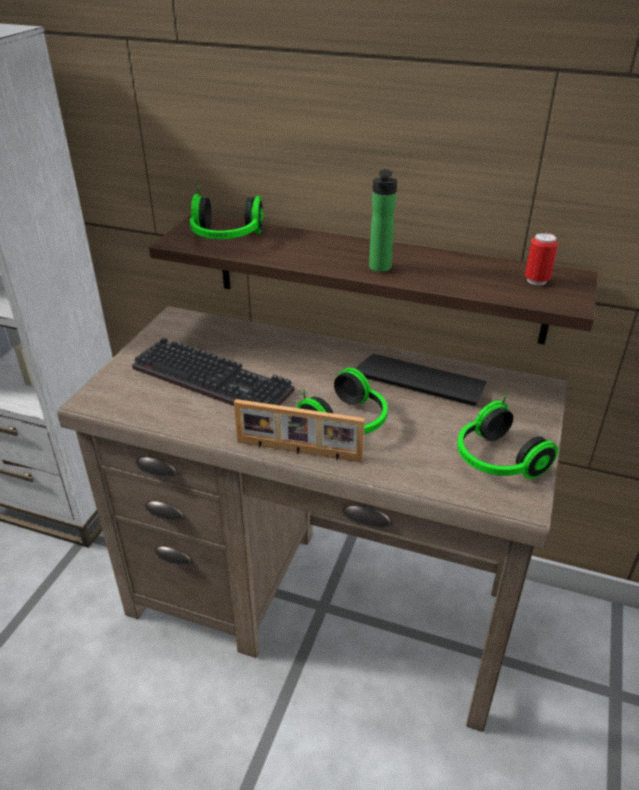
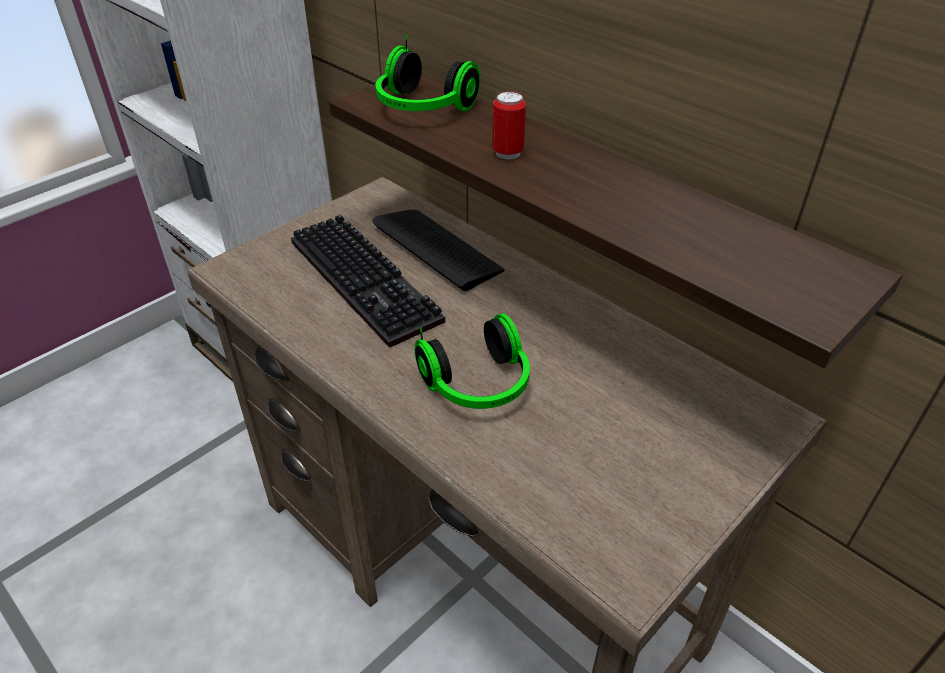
camera: 25 degrees right, 5 degrees up
(298, 452) = (394, 403): picture frame -> none
(380, 269) = (574, 193): bottle -> none
(421, 380) = (613, 355): keyboard -> keyboard (437, 249)
(495, 461) = (634, 505): headphones -> none
(536, 280) = (788, 265): can -> can (507, 153)

